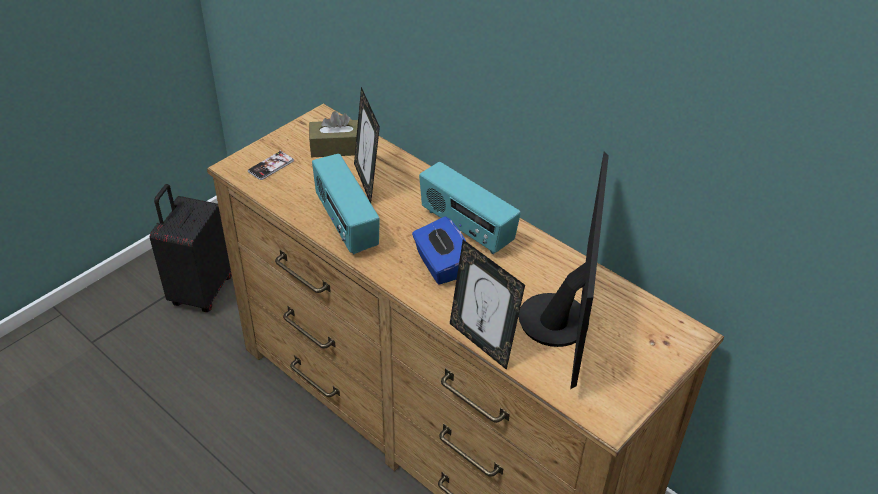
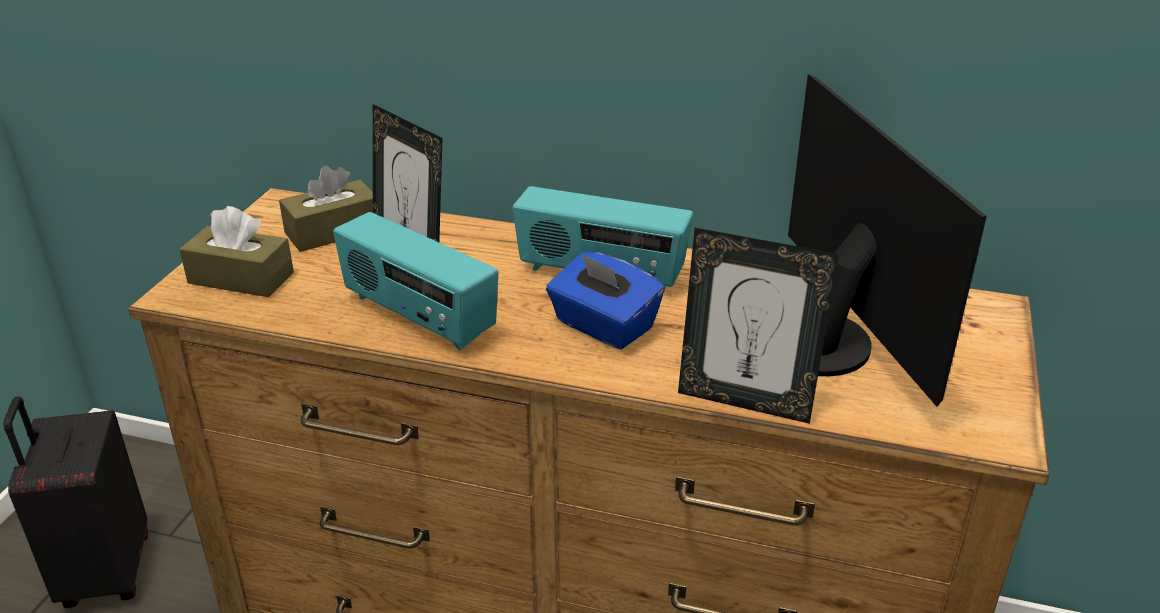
camera: 25 degrees left, 10 degrees down
(271, 166) = (241, 278): phone -> brown tissue box

